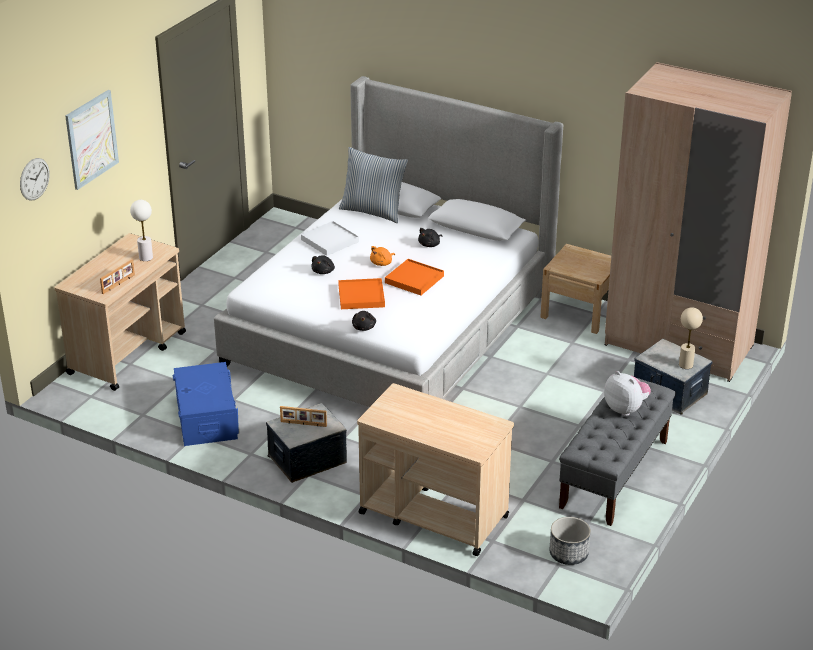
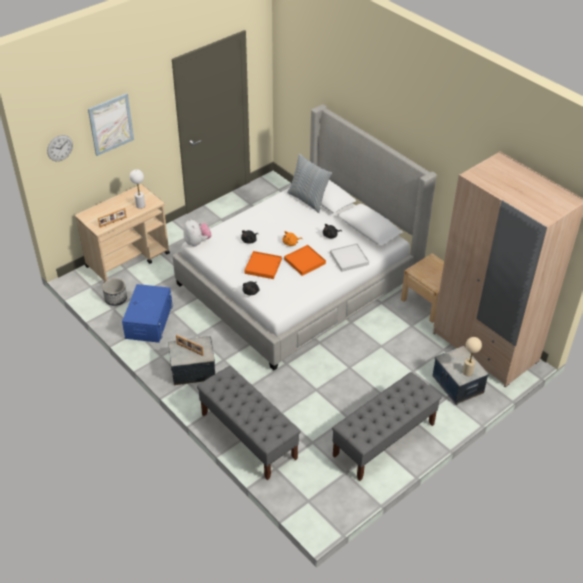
camera: 20 degrees right, 10 degrees up
(329, 241) = (267, 217): white tray -> white tray (349, 259)
(432, 514) = (248, 436): beige cart -> grey bench
(568, 554) = (319, 494): planter -> planter (116, 299)
(625, 409) = (397, 401): plush toy -> plush toy (197, 242)

